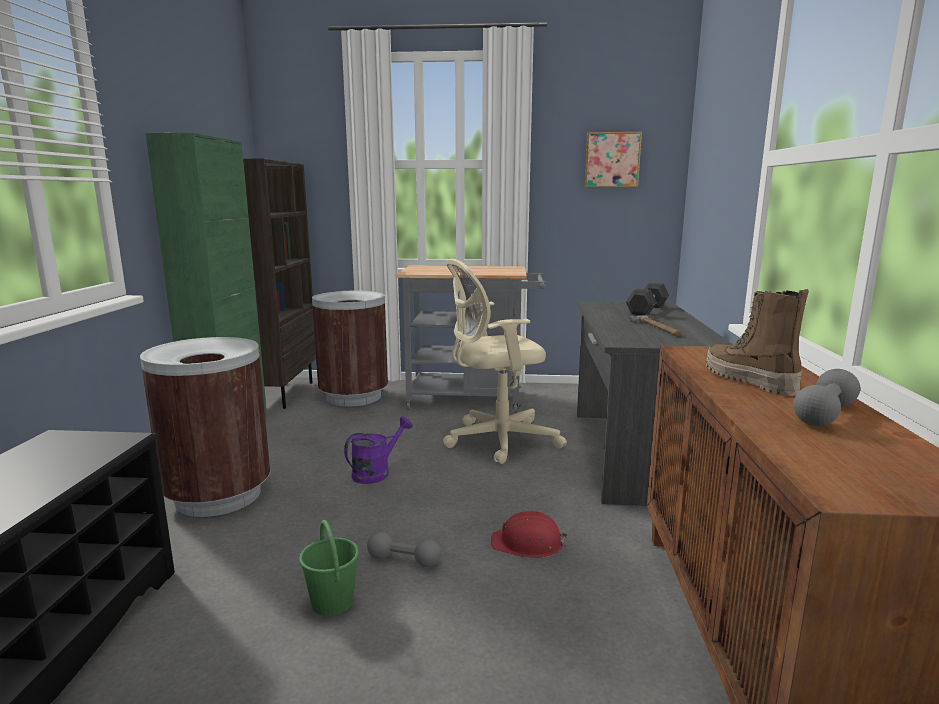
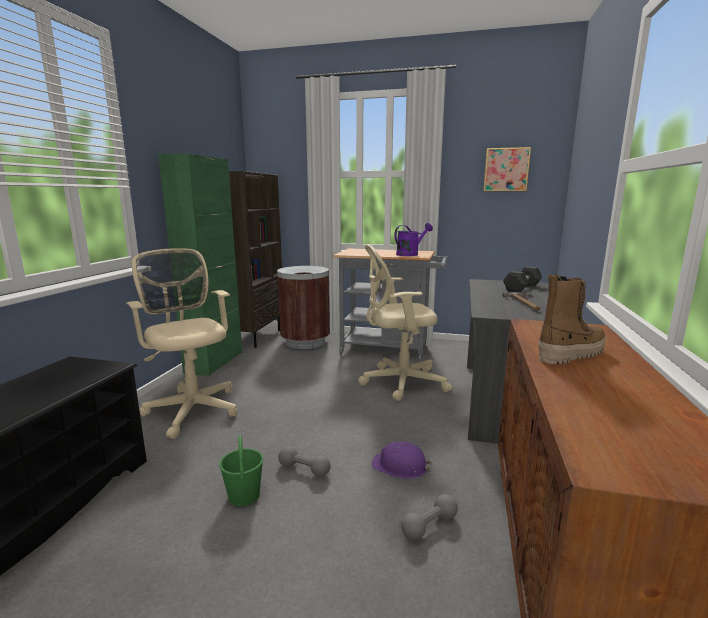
camera: 10 degrees right, 0 degrees up
(219, 495) = (192, 408): brown trash can -> beige office chair
(376, 472) = (304, 400): purple watering can -> purple watering can (410, 254)
(527, 544) = (400, 466): red hard hat -> purple hard hat
(749, 381) = (570, 354): boot -> boot turned 75 degrees clockwise
(824, 414) = (624, 389): grey dumbbell -> grey dumbbell (429, 526)

